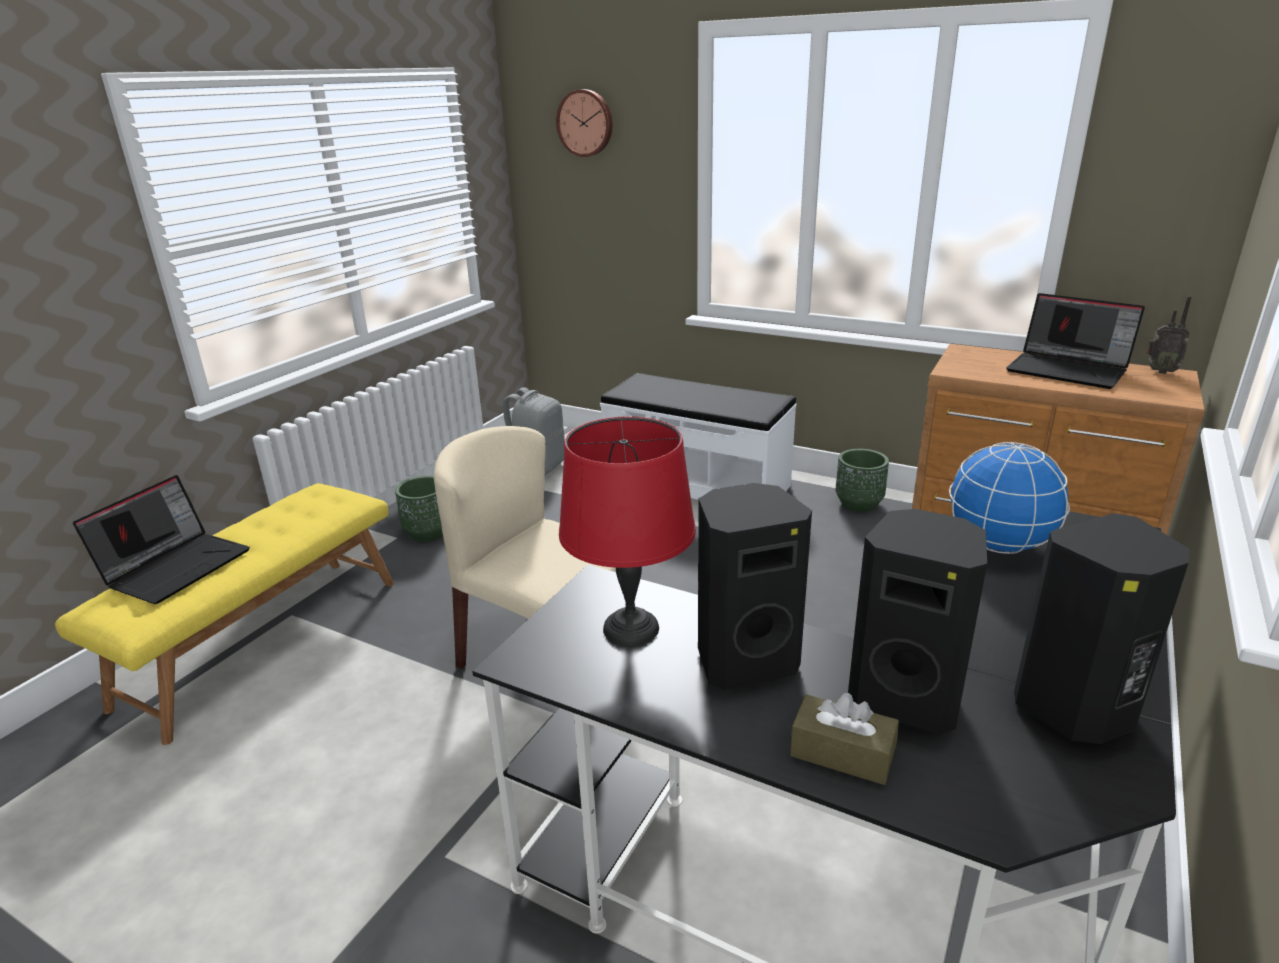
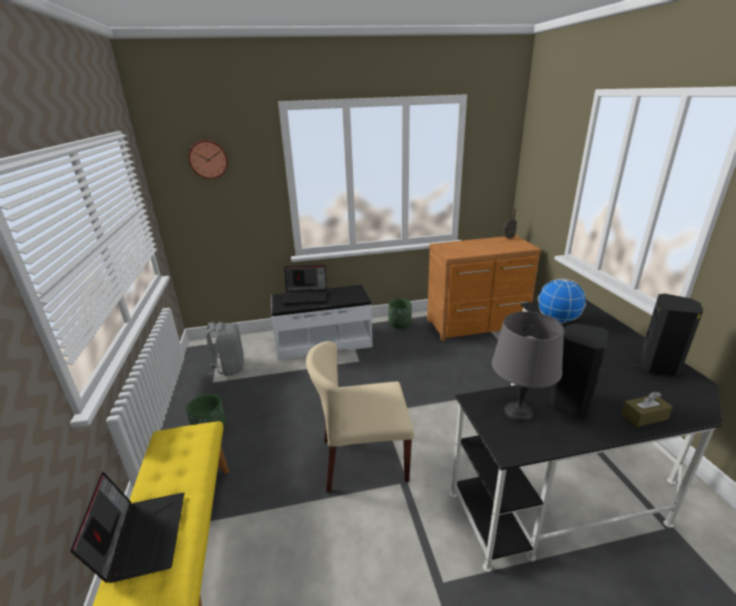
camera: 40 degrees left, 0 degrees up
(629, 628) = (518, 412): red table lamp -> grey table lamp
(906, 698) = (625, 387): black speaker -> none
(1069, 370) = (484, 244): laptop -> laptop (306, 296)

